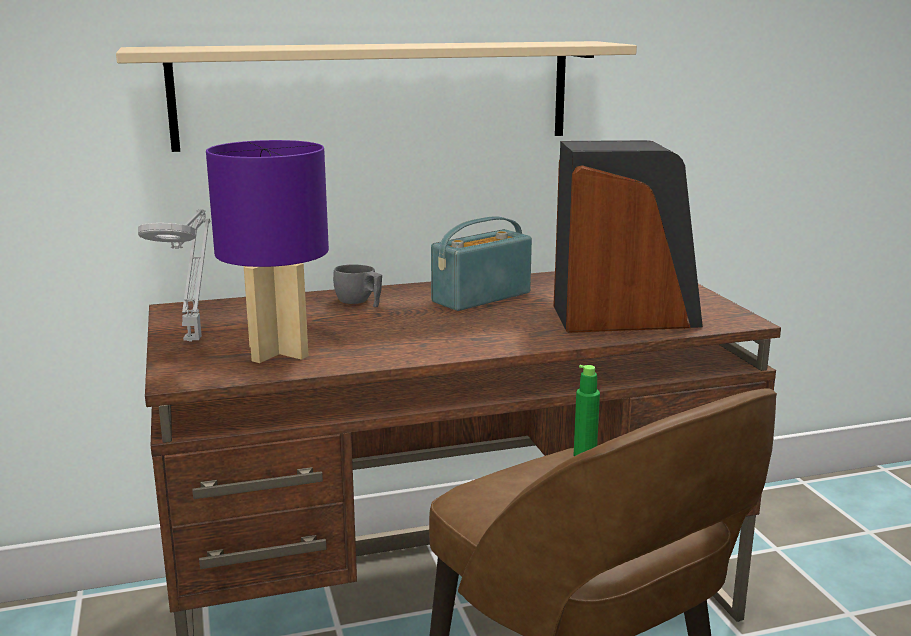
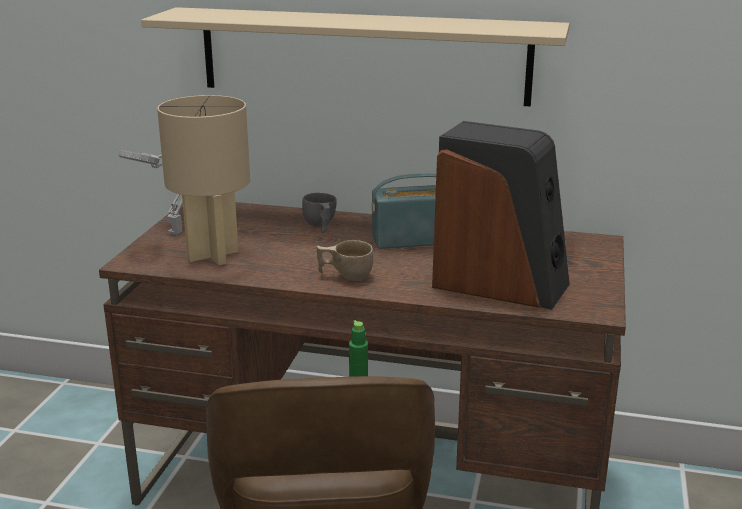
camera: 30 degrees right, 5 degrees up
(277, 351) = (212, 255): purple table lamp -> beige table lamp
(462, 340) = (345, 275): none -> beige cup

